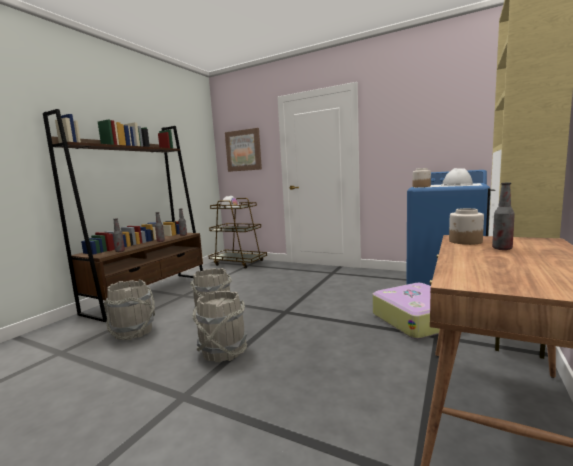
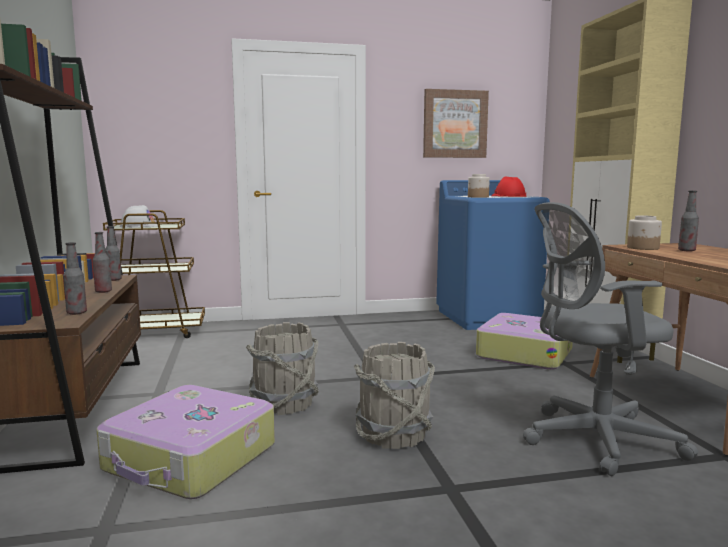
camera: 40 degrees left, 0 degrees up
(133, 332) = (191, 459): grey bucket -> suitcase
(243, 150) = (155, 122): picture -> picture (455, 124)
(328, 406) = (592, 440): none -> grey office chair
(456, 185) = (508, 196): white hard hat -> red hard hat

